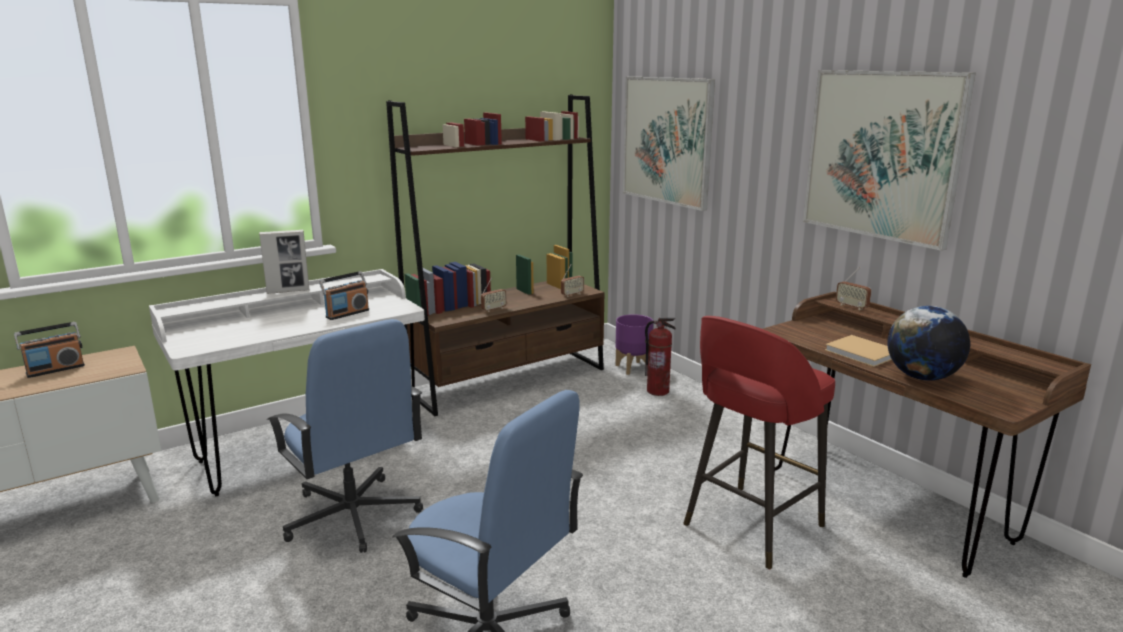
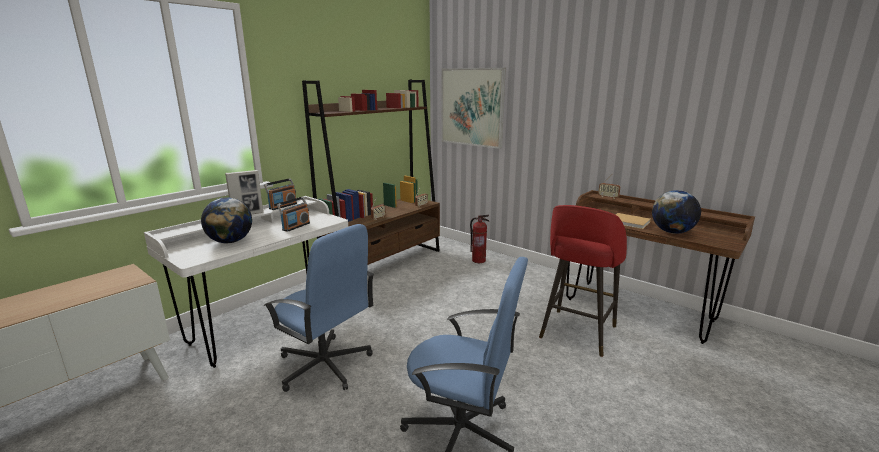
camera: 15 degrees left, 0 degrees up
(55, 370) = (74, 288): radio -> radio (283, 206)
(251, 328) = (230, 241): none -> globe
(633, 368) = (456, 248): purple planter -> none
(881, 155) = (621, 107): picture -> none

